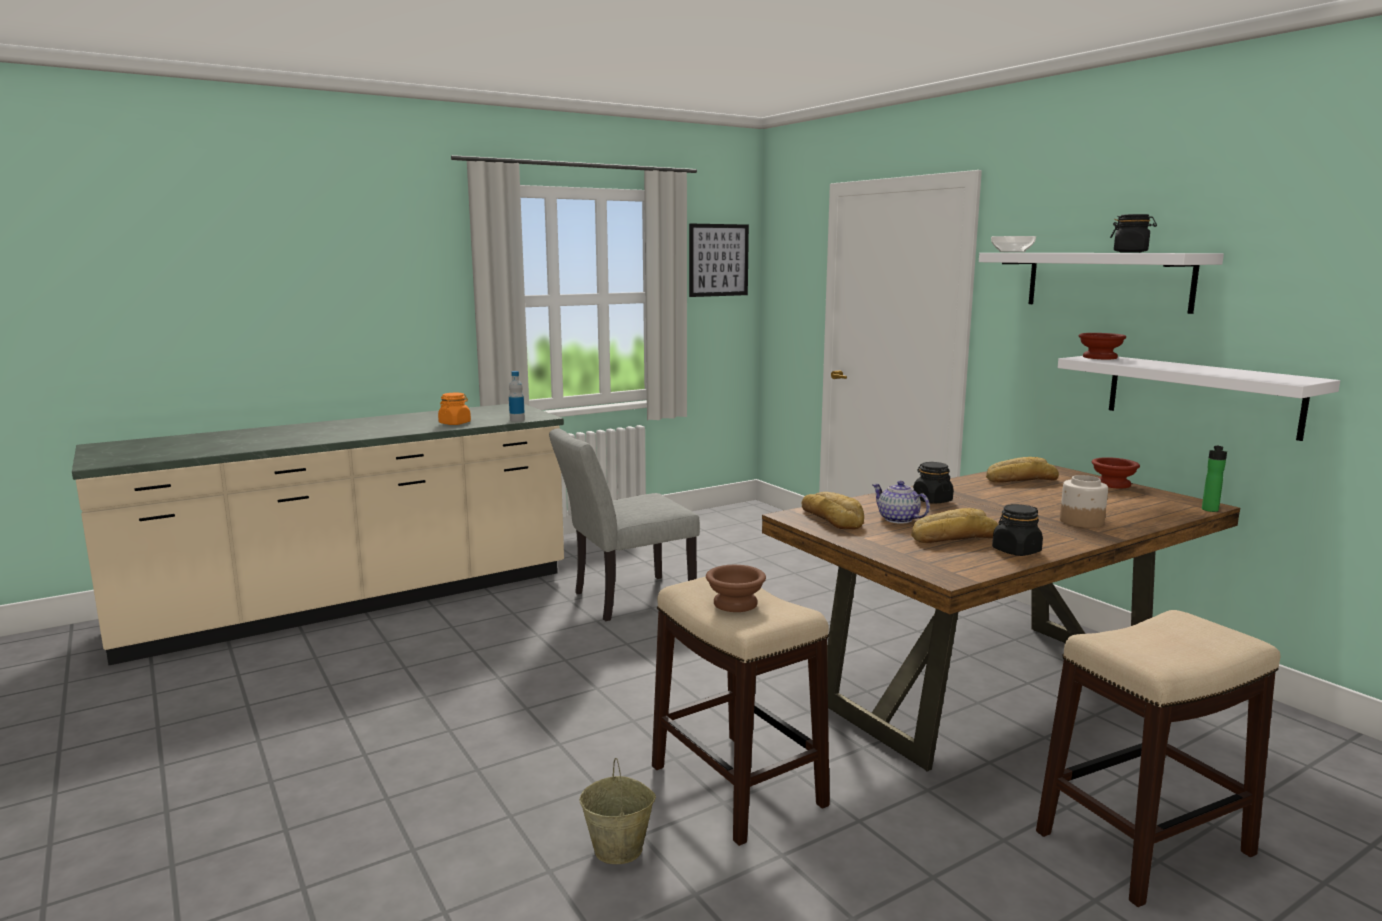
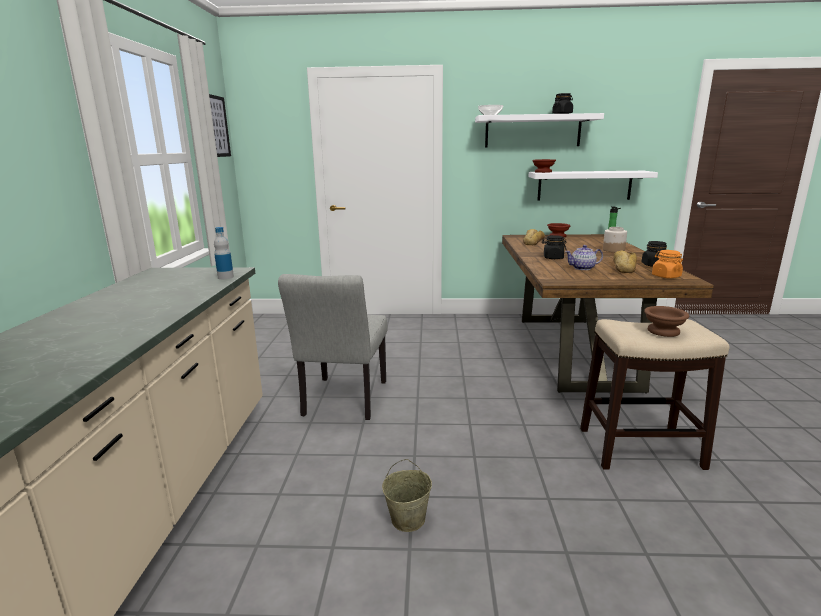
camera: 55 degrees left, 5 degrees up
(455, 423) = (181, 294): orange jar -> orange jar (666, 276)
(619, 849) = (704, 515): beige bucket -> beige bucket (408, 519)
(832, 518) = (568, 276): bread -> none
(1143, 844) = (723, 375): stool -> none

